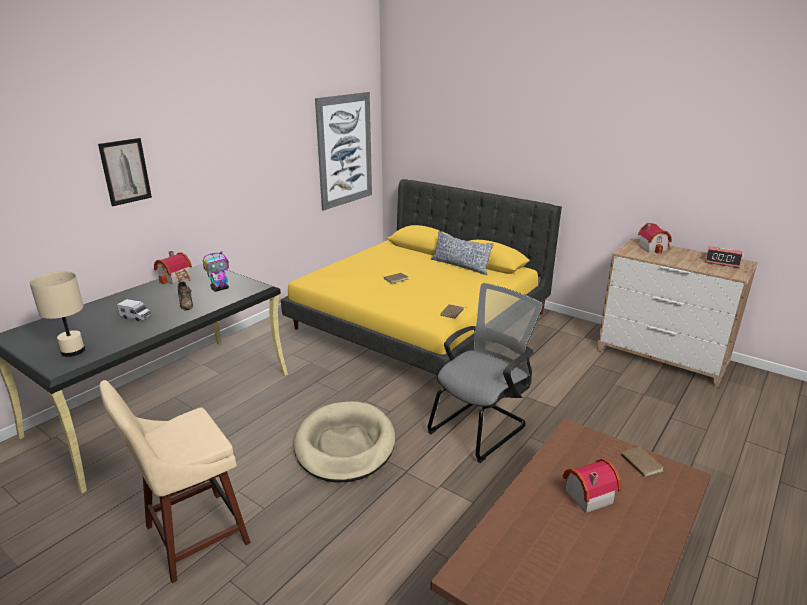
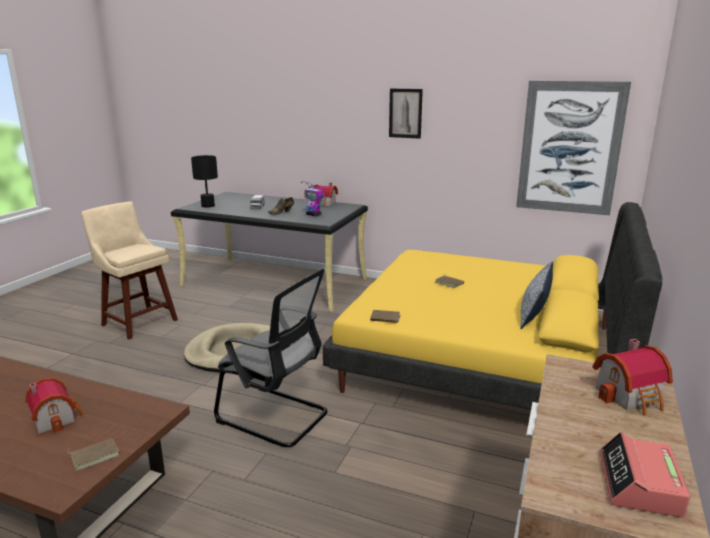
camera: 75 degrees right, 5 degrees down
(73, 351) = (208, 206): beige table lamp -> black table lamp
(125, 171) = (319, 115): picture -> picture (405, 113)

